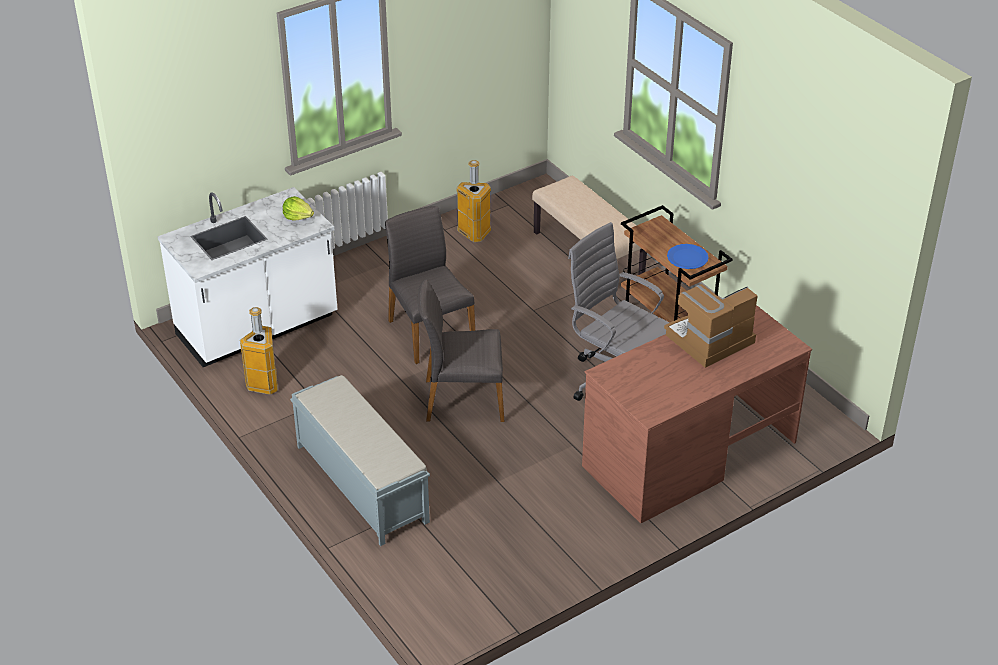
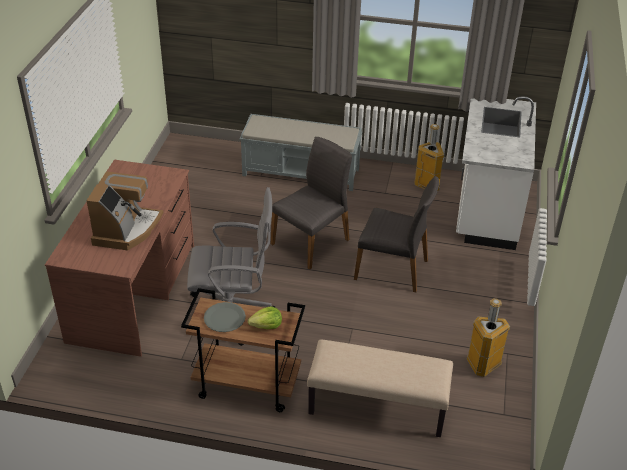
camera: 135 degrees right, 0 degrees up
(298, 216) = (492, 153): lettuce -> lettuce (266, 326)
(687, 257) = (224, 318): blue plate -> grey plate

